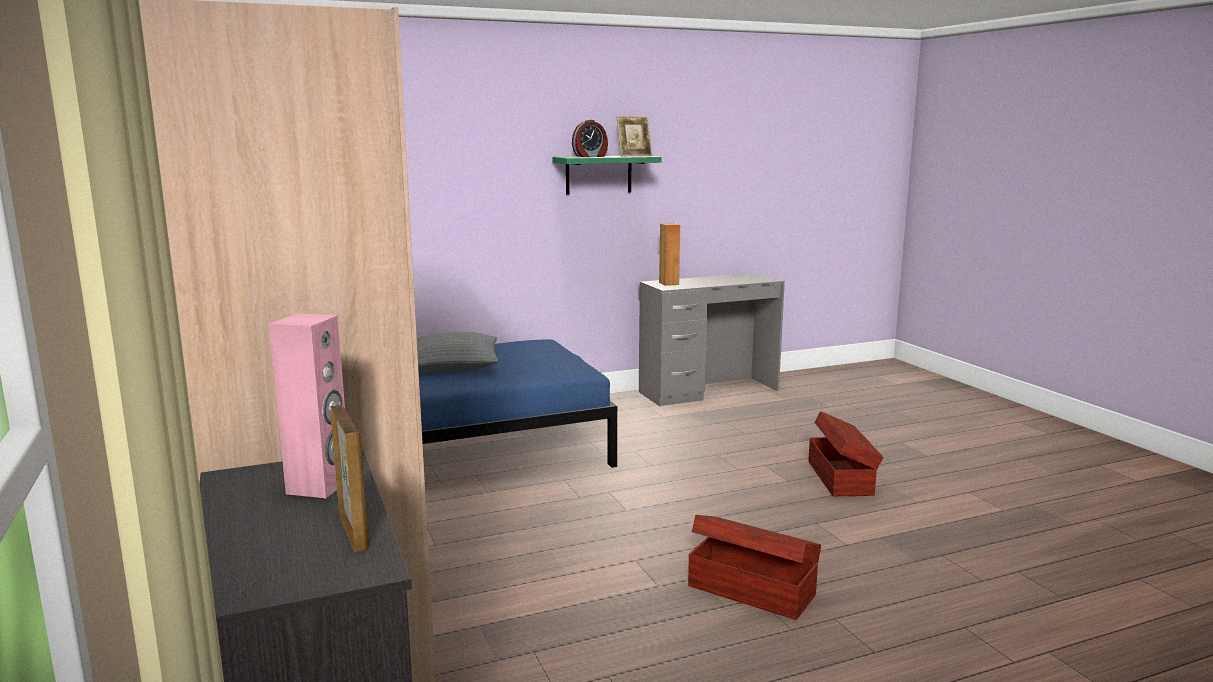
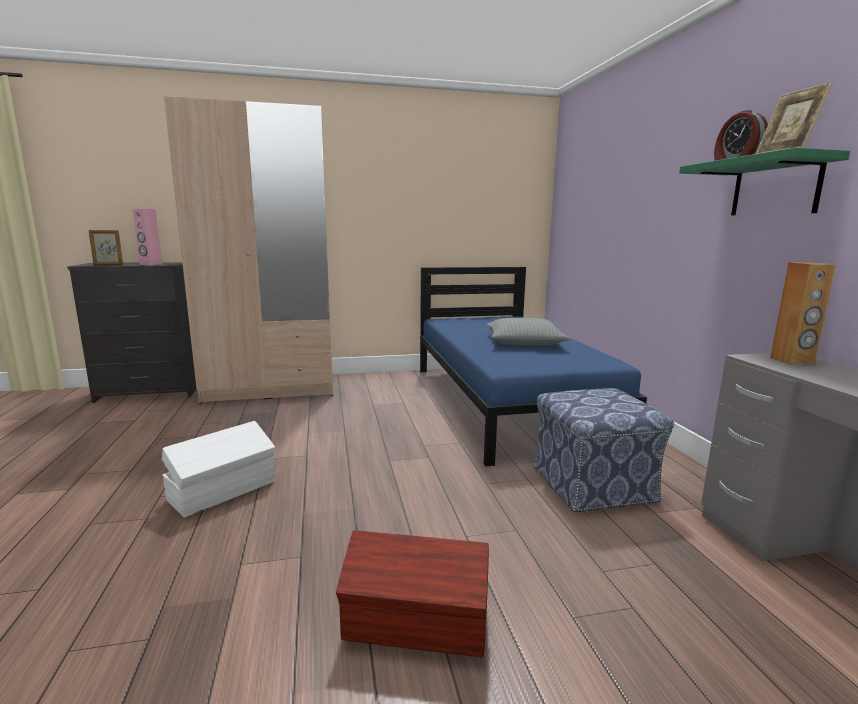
camera: 100 degrees right, 0 degrees up
(631, 430) = (593, 484): none -> ottoman
(751, 589) = (224, 491): brown storage box -> white storage box

